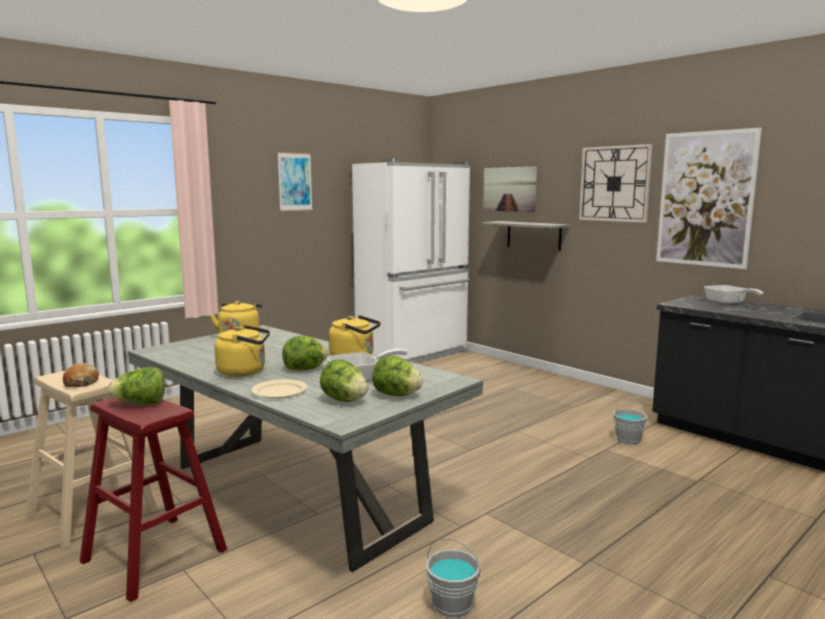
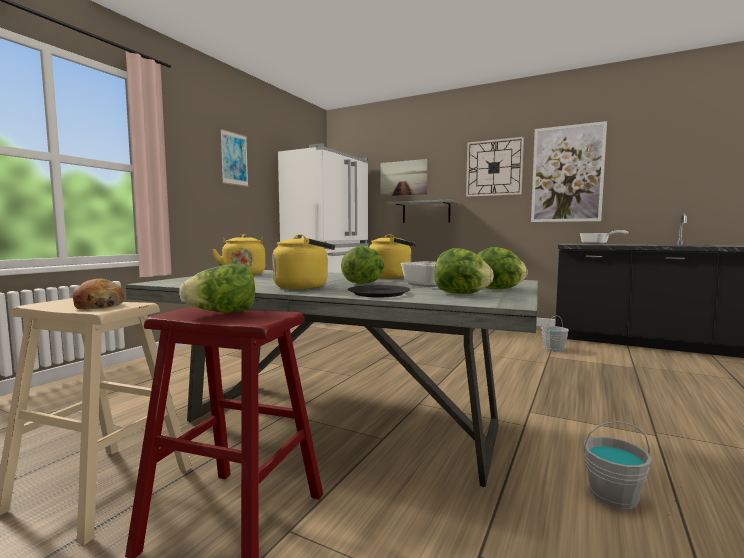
camera: 20 degrees left, 5 degrees down
(280, 391) = (379, 293): beige plate -> black plate

